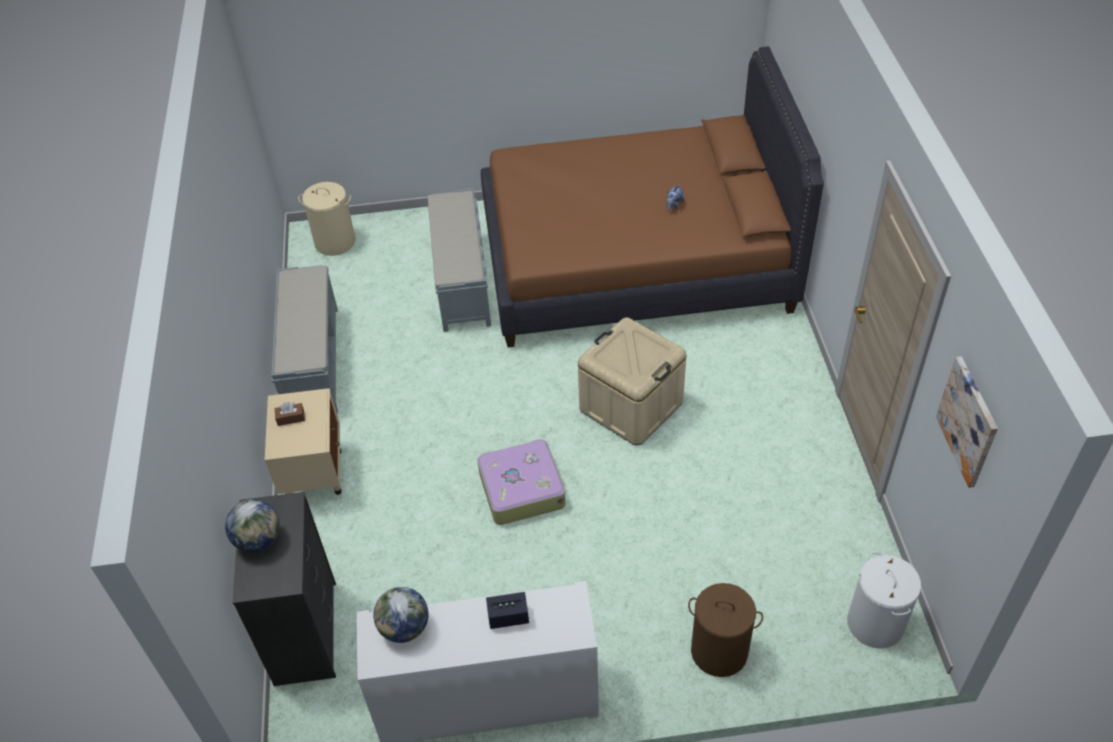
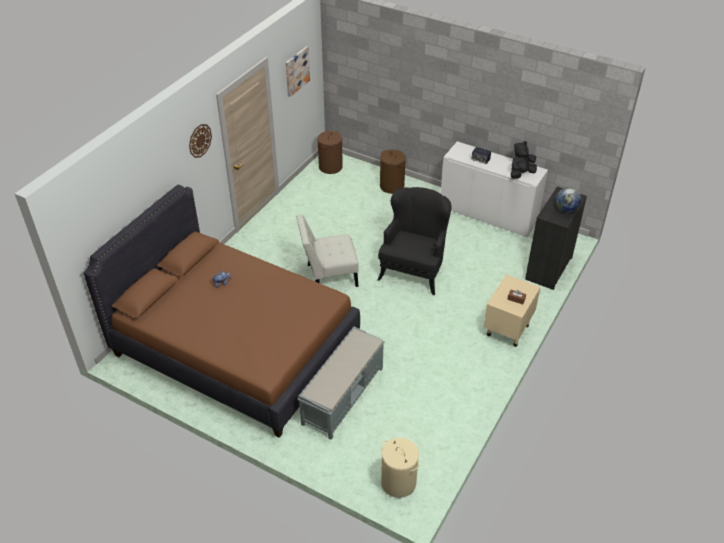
camera: 145 degrees left, 5 degrees down
(313, 361) = (470, 395): grey bench -> none
(404, 628) = (521, 174): globe -> black plush toy
(521, 489) = (413, 270): suitcase -> black armchair
(631, 406) = (328, 276): beige storage box -> white chair
(855, 171) = (199, 140): none -> wall clock
(875, 623) = (330, 167): white laundry basket -> brown laundry basket

